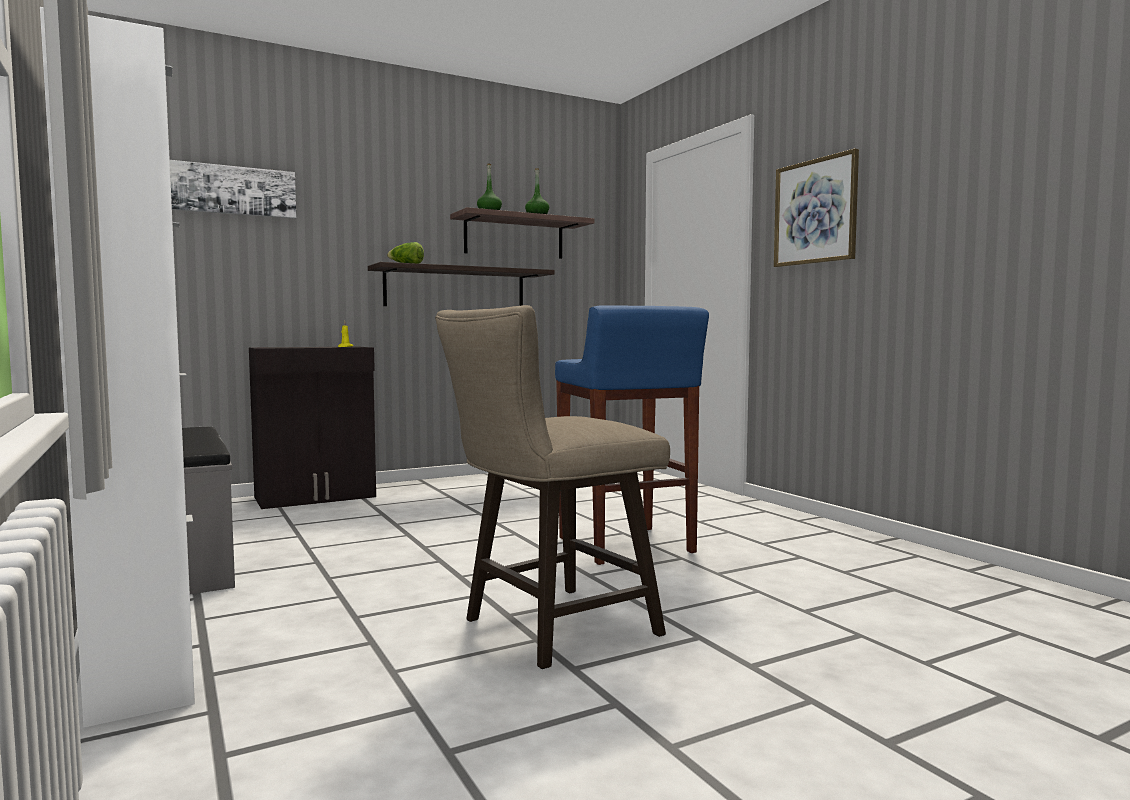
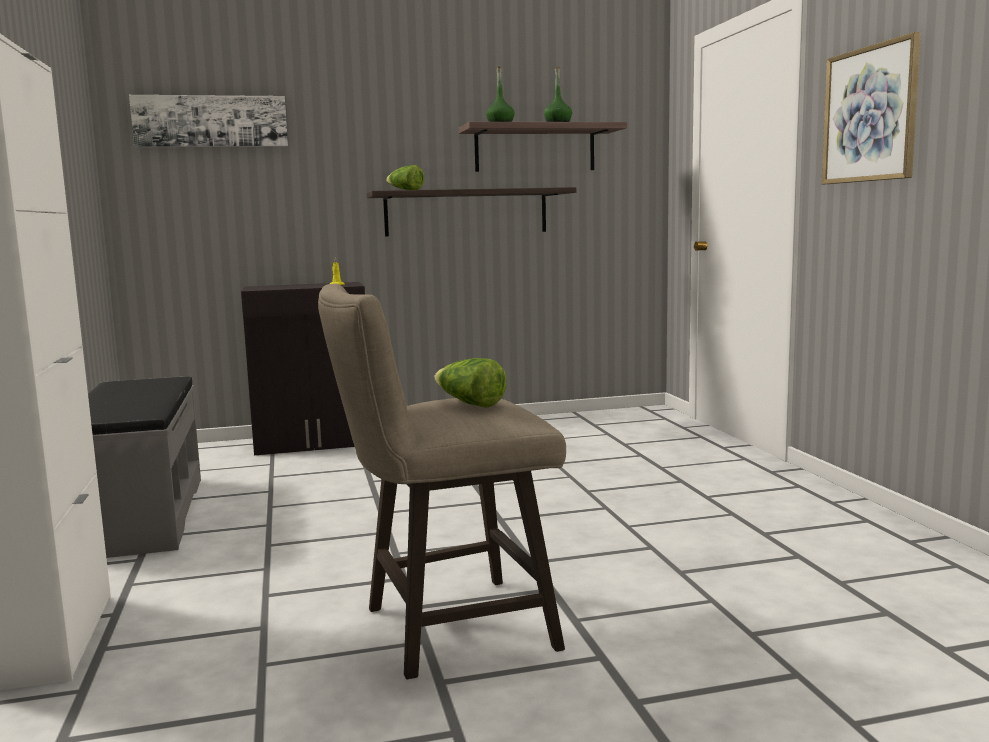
camera: 15 degrees right, 5 degrees up
(575, 418) = (469, 404): none -> lettuce
(626, 546) = (597, 526): blue stool -> none

